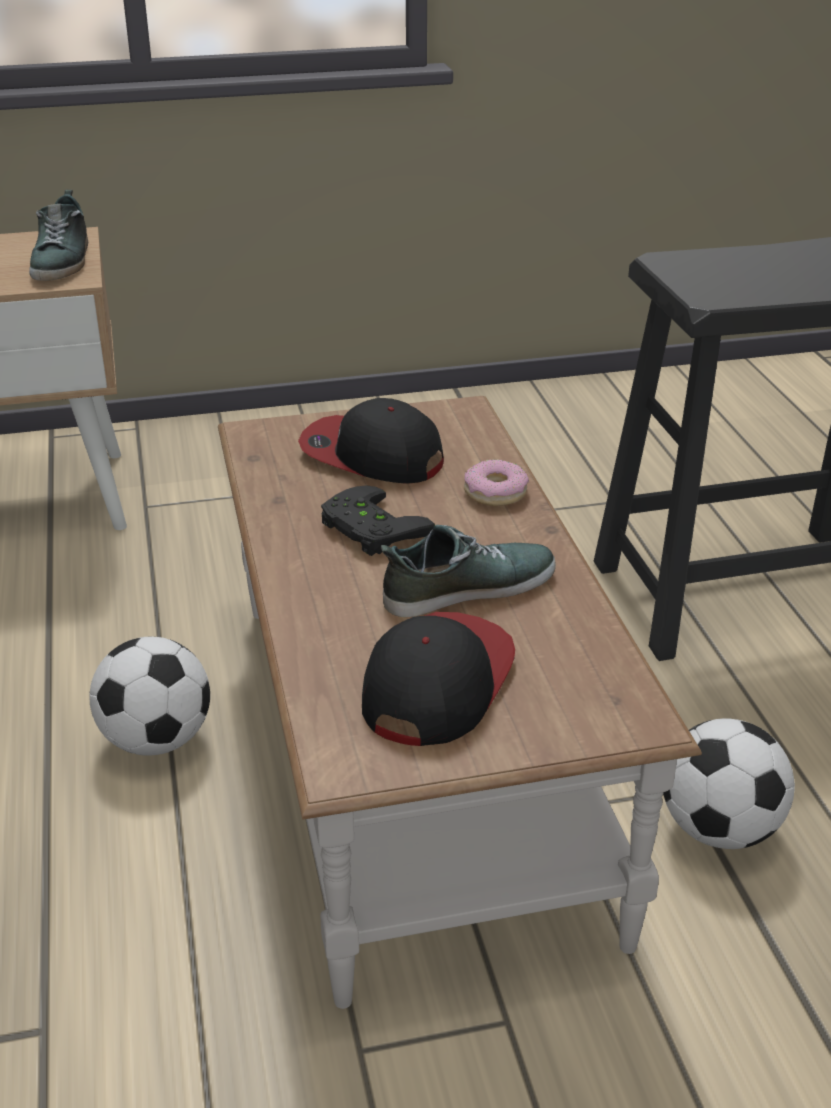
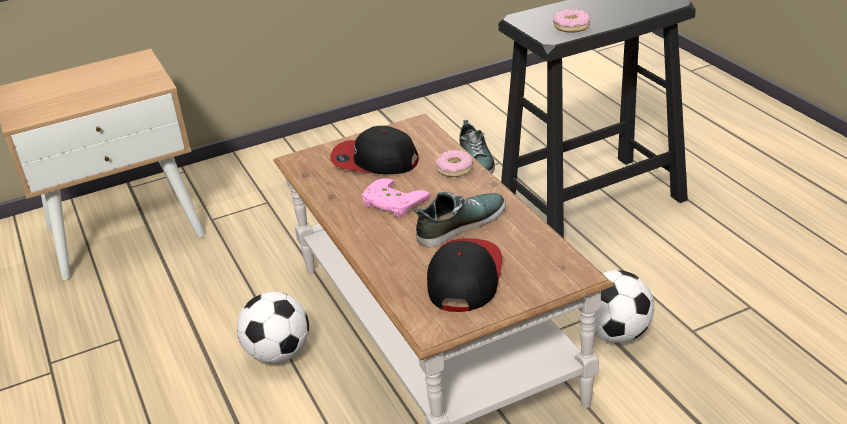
camera: 10 degrees left, 0 degrees up
(63, 261) = (142, 74): shoe -> shoe (477, 160)
(368, 529) = (391, 203): black game controller -> pink game controller
(749, 286) = (572, 26): none -> donut

